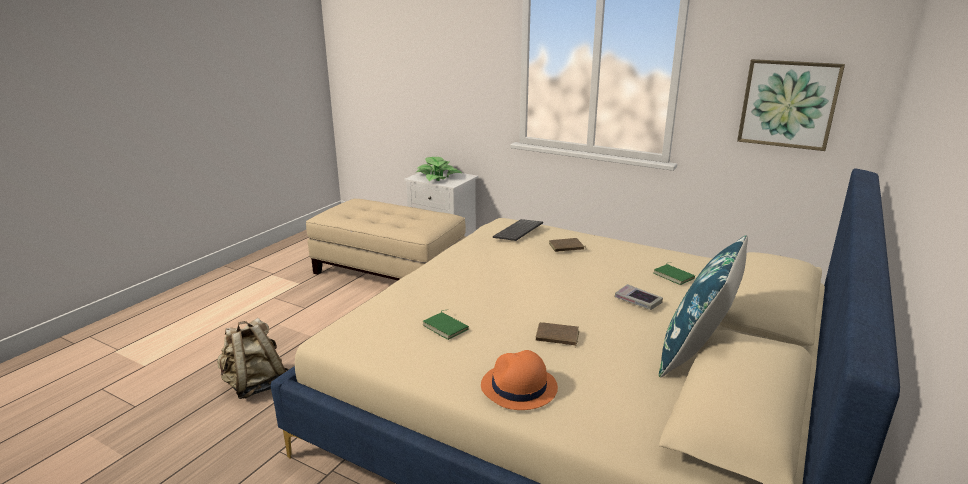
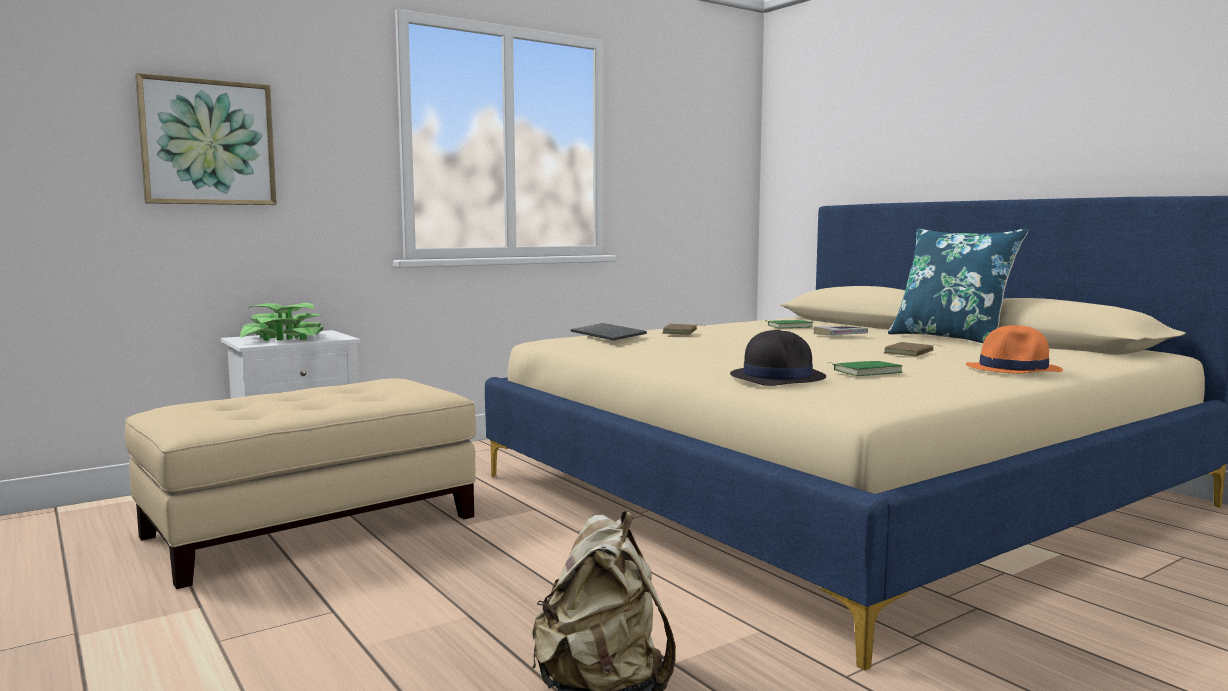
camera: 65 degrees left, 15 degrees down
(405, 302) = (777, 377): none -> black hat
(788, 104) = (695, 175): picture -> picture (208, 143)

